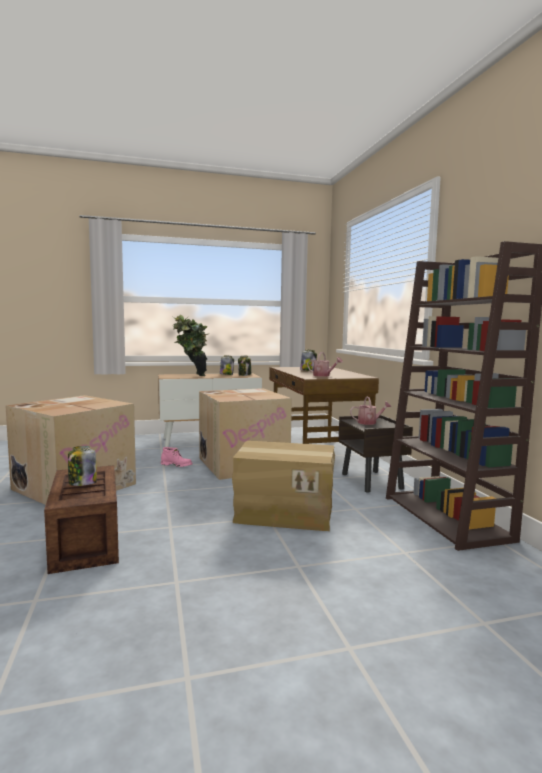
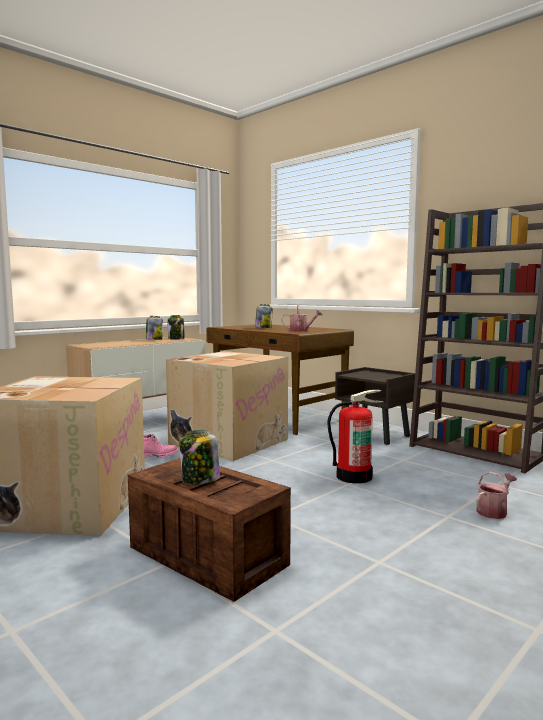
camera: 30 degrees left, 0 degrees up
(192, 376) = (122, 344): potted plant -> none
(285, 512) = (354, 476): cardboard box -> fire extinguisher
(369, 422) = (369, 374): watering can -> watering can (494, 511)

